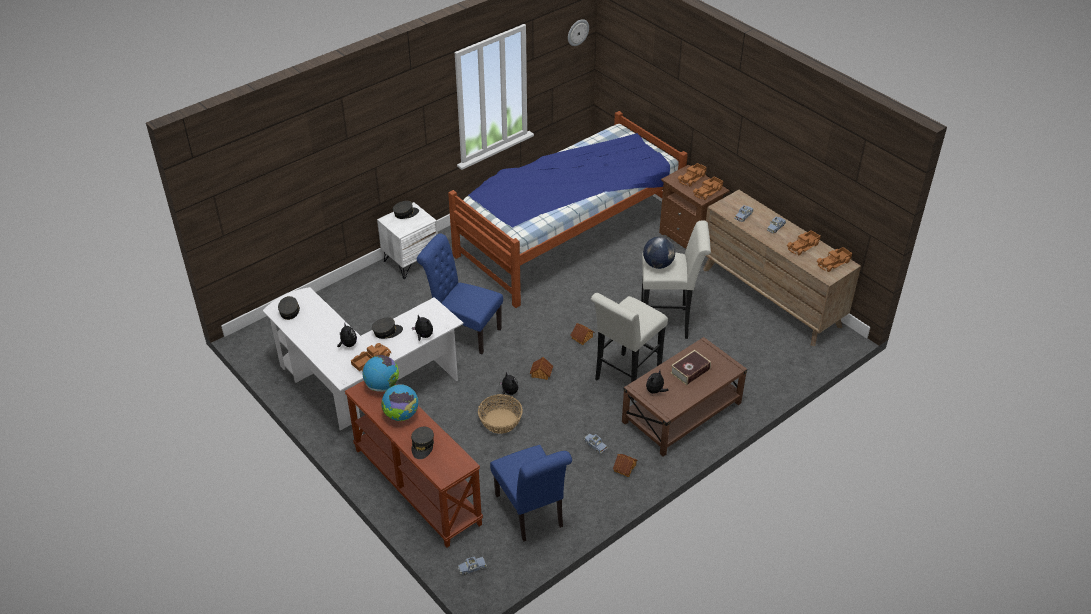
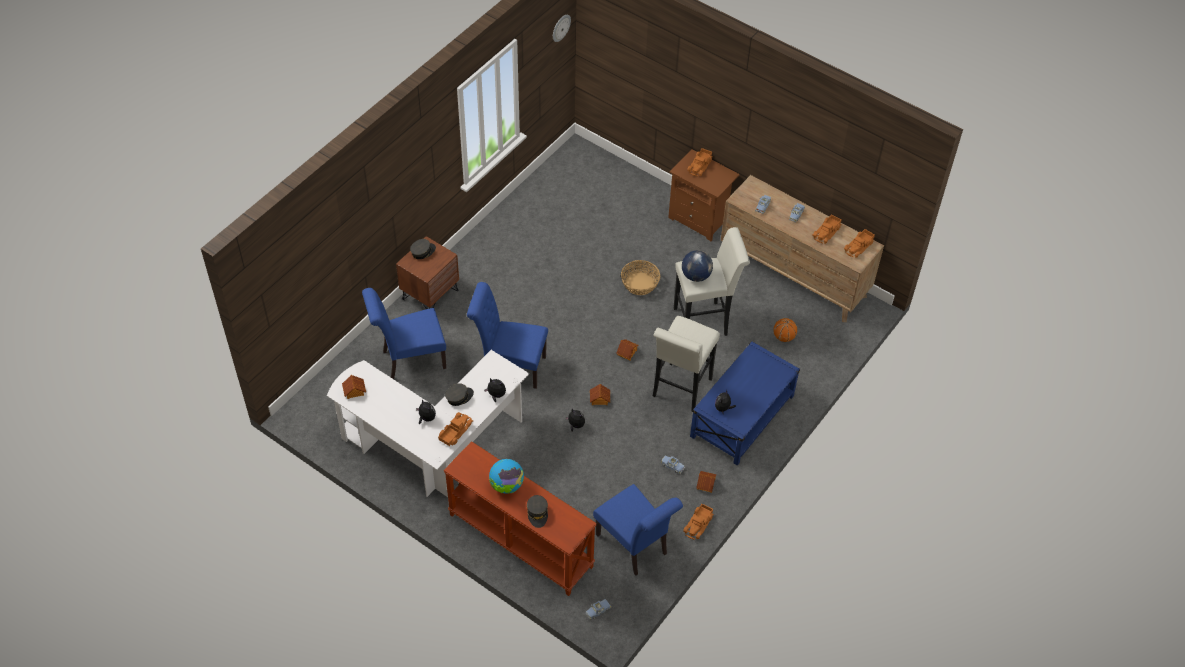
camera: 15 degrees left, 10 degrees up
(289, 311) = (354, 391): grey cap -> toy house
(370, 311) = (409, 360): none -> blue chair
(382, 386) = (477, 458): globe -> none
(410, 261) = (430, 294): white nightstand -> brown nightstand
(501, 421) = (577, 457): basket -> basket (640, 284)
(568, 235) = (579, 236): bed -> none
(681, 412) = (742, 416): brown coffee table -> blue coffee table
(690, 371) = (749, 381): book -> none
(708, 192) = (720, 180): toy truck -> toy truck (699, 524)
(745, 349) = (783, 337): none -> basketball

